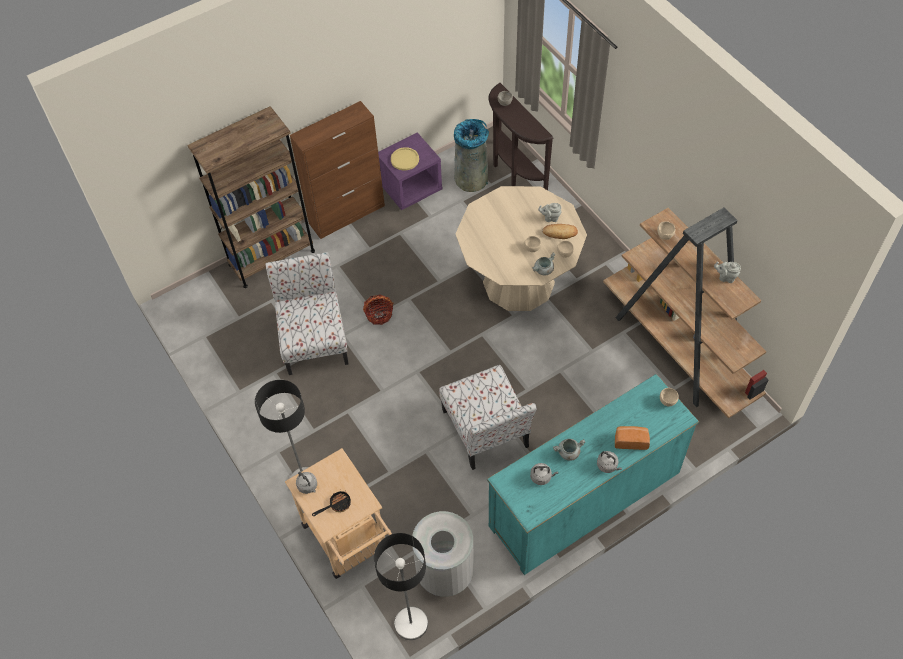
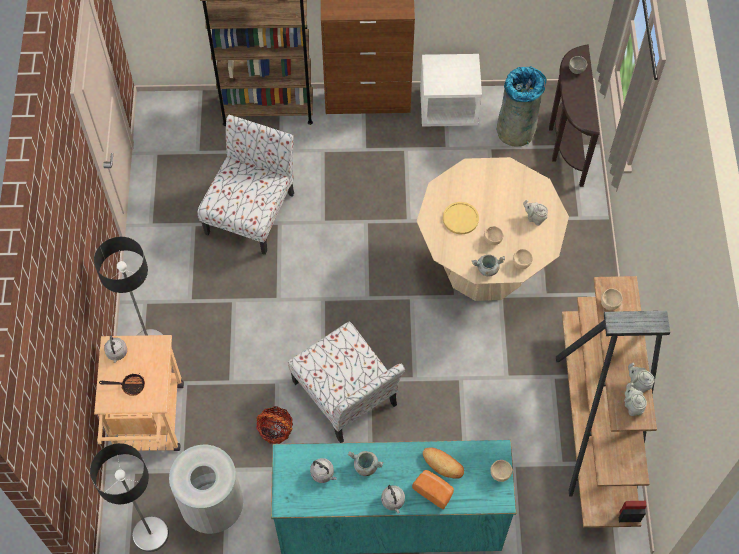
camera: 30 degrees right, 5 degrees up
(379, 314) = (327, 221): basket -> basket (275, 429)
(404, 159) = (445, 76): yellow plate -> yellow plate (460, 218)
(411, 188) = (449, 107): purple nightstand -> white nightstand
(486, 430) = (346, 395): chair -> chair turned 45 degrees counterclockwise
(560, 232) = (533, 239): bread -> bread (443, 464)
(733, 294) = (632, 406): none -> grey teapot

